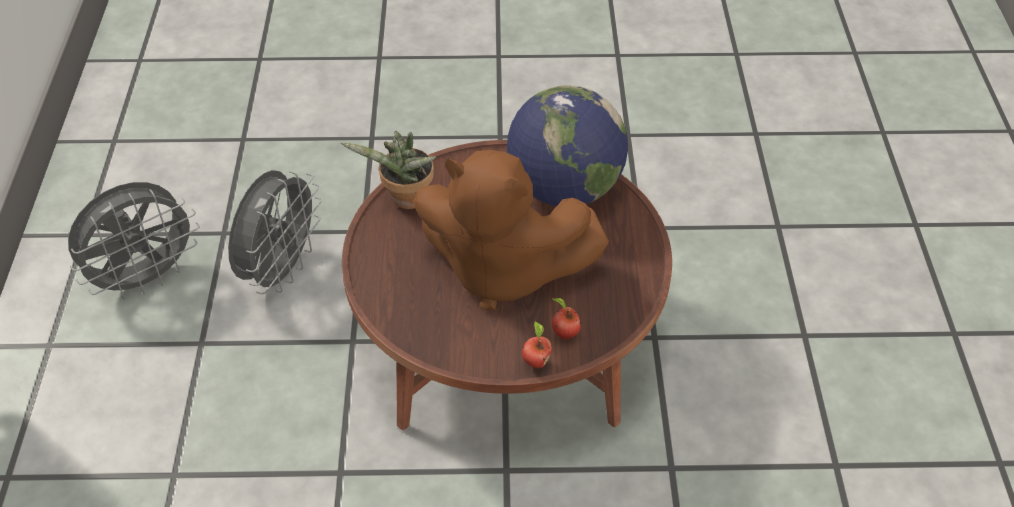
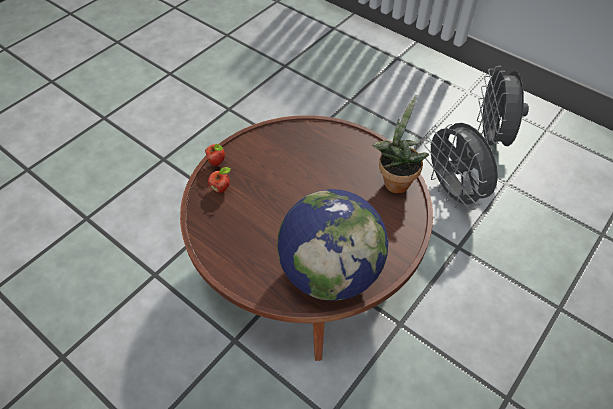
camera: 130 degrees right, 5 degrees up
(502, 270) = (294, 192): brown plush toy -> none

